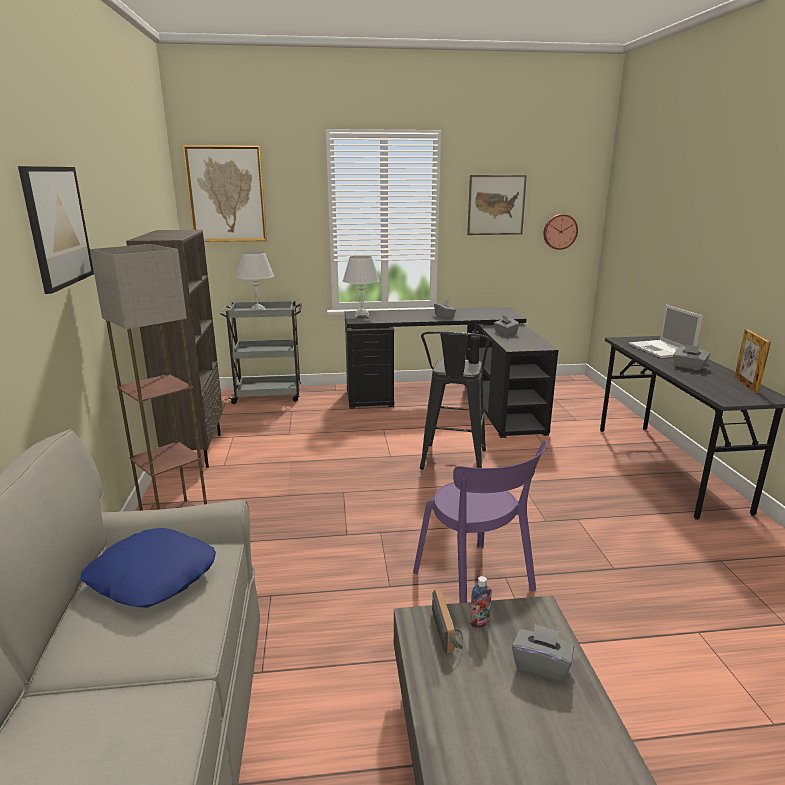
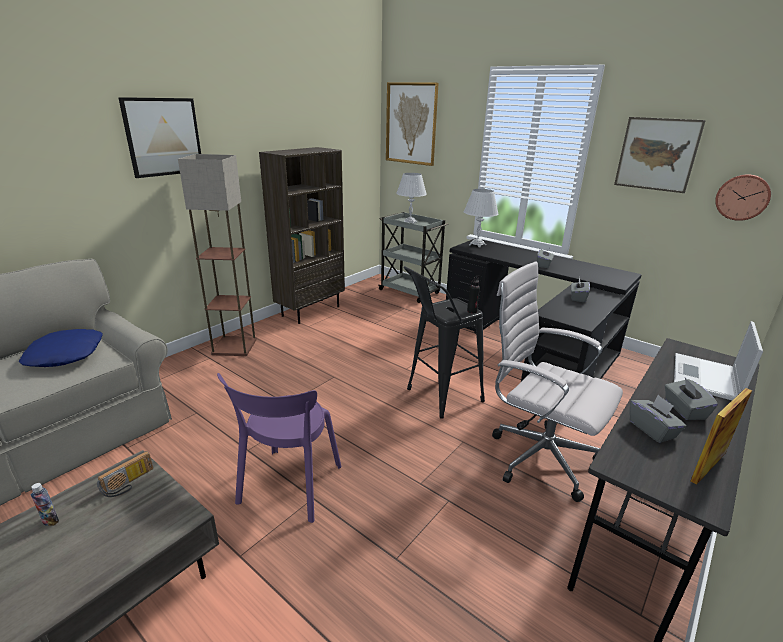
camera: 45 degrees right, 5 degrees up
(479, 623) = (149, 493): bottle -> bottle (50, 521)
(541, 665) = (113, 545): grey tissue box -> grey tissue box (652, 430)
(571, 465) = (538, 456): none -> white office chair

